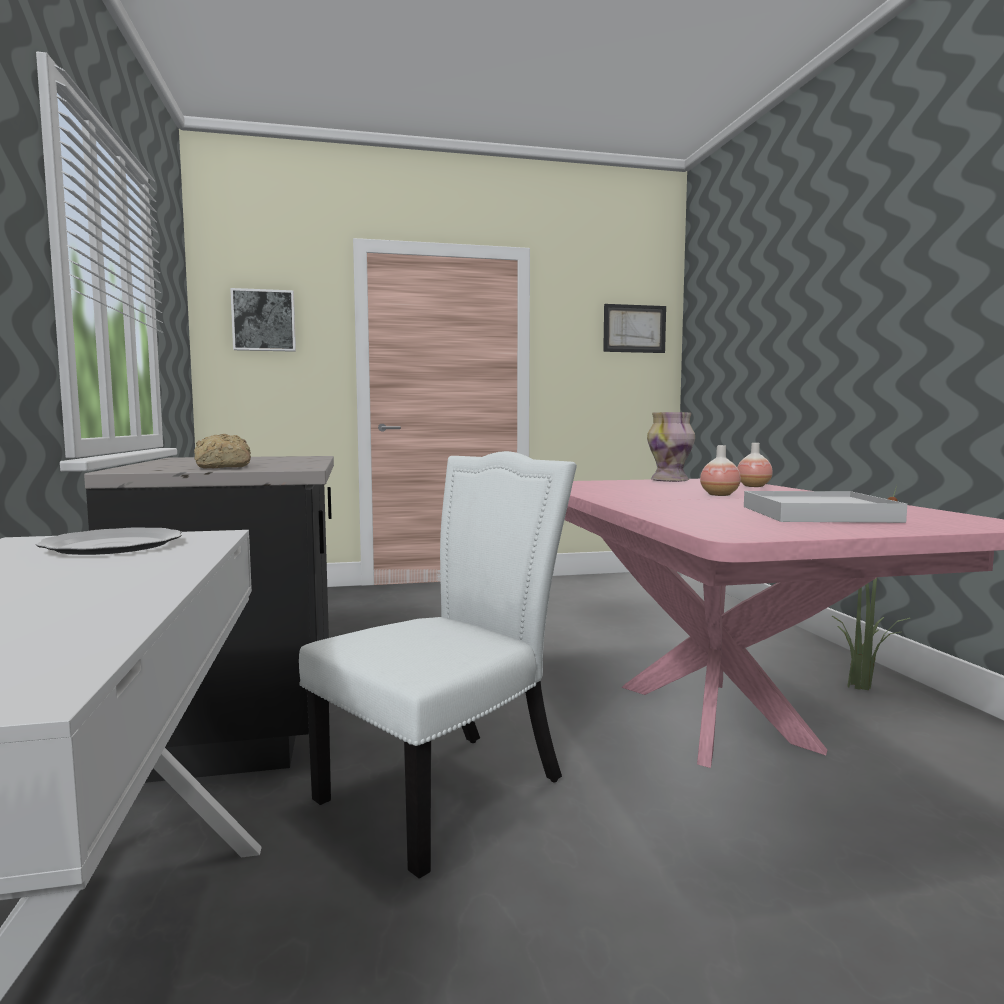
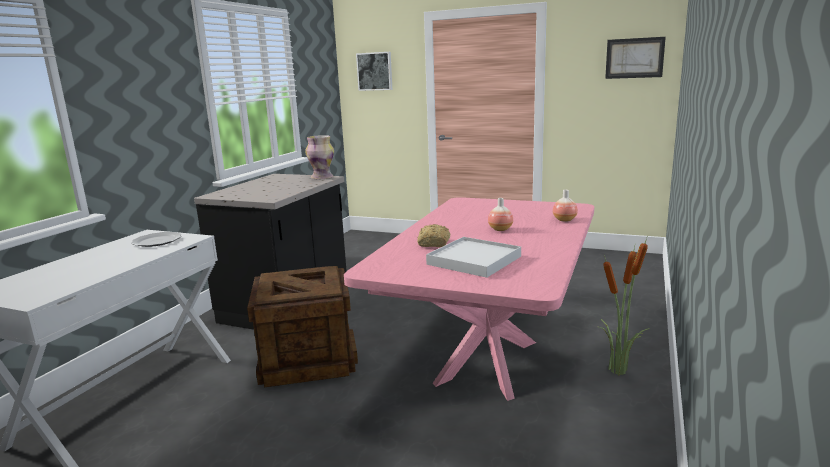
camera: 35 degrees right, 10 degrees up
(222, 467) = (248, 195): bread -> bread (433, 244)
(441, 795) = (308, 361): white chair -> crate
(670, 480) = (538, 205): vase -> vase (322, 177)

